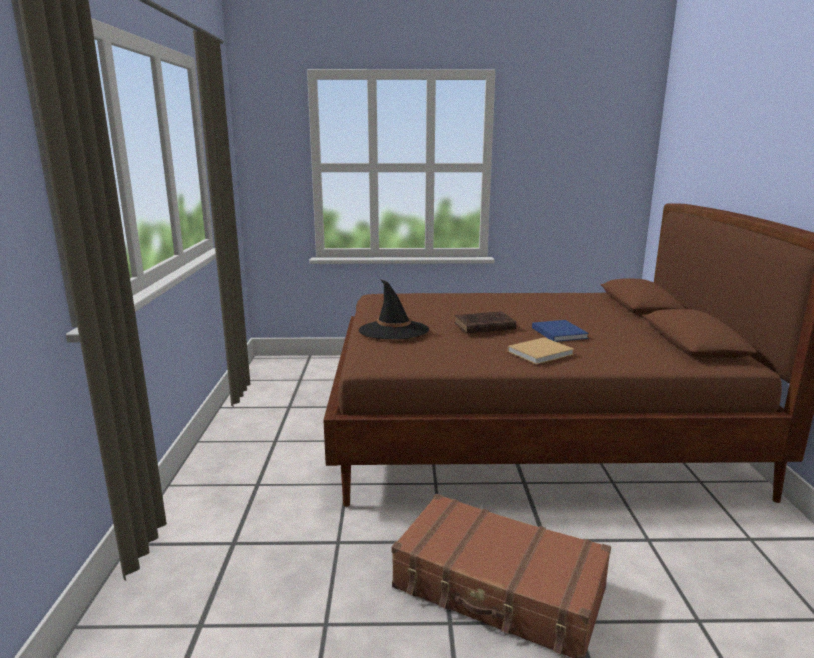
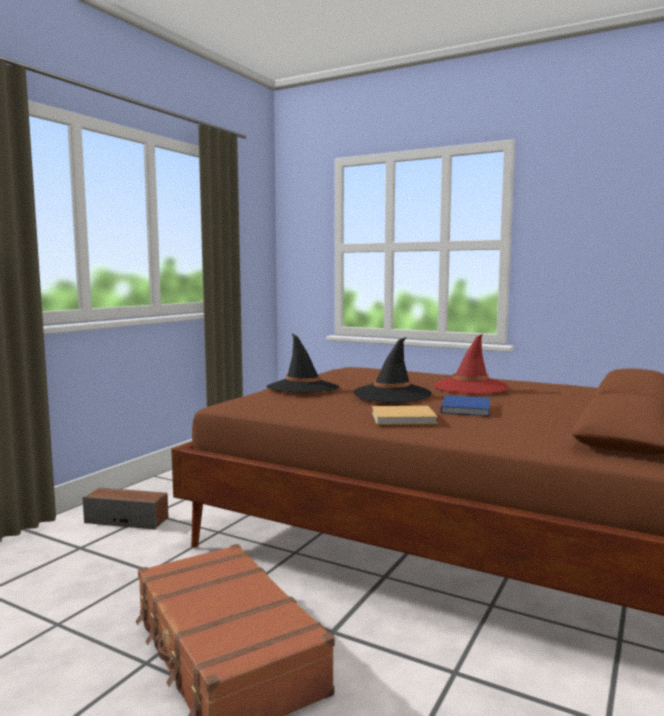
camera: 30 degrees right, 10 degrees down
(240, 498) = (127, 520): none -> speaker
(483, 326) = (392, 394): brown book -> black hat
(519, 307) = (470, 387): none -> red hat

